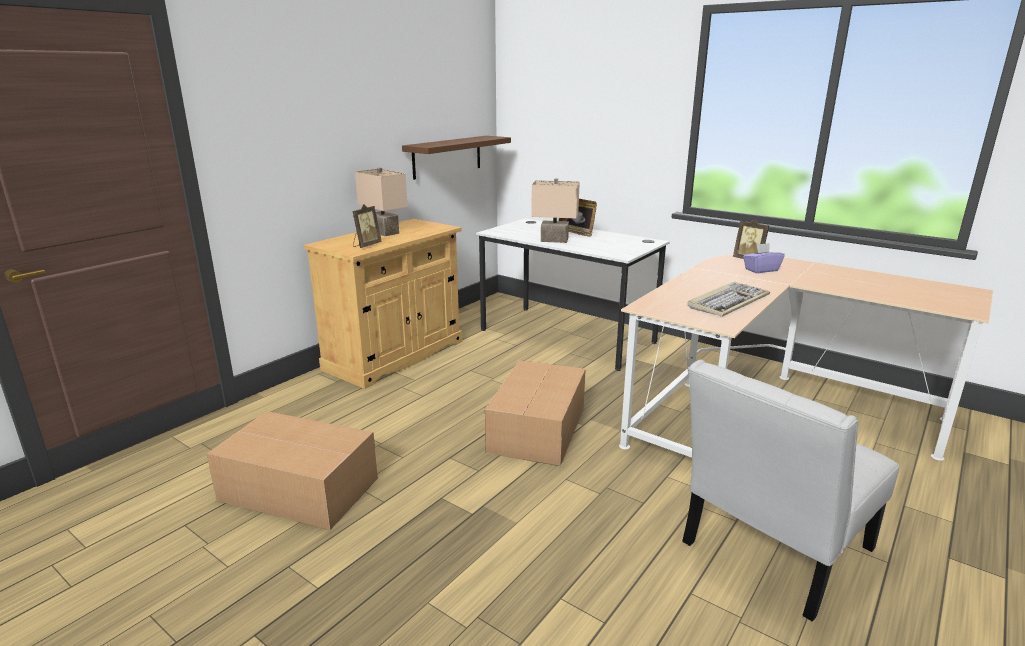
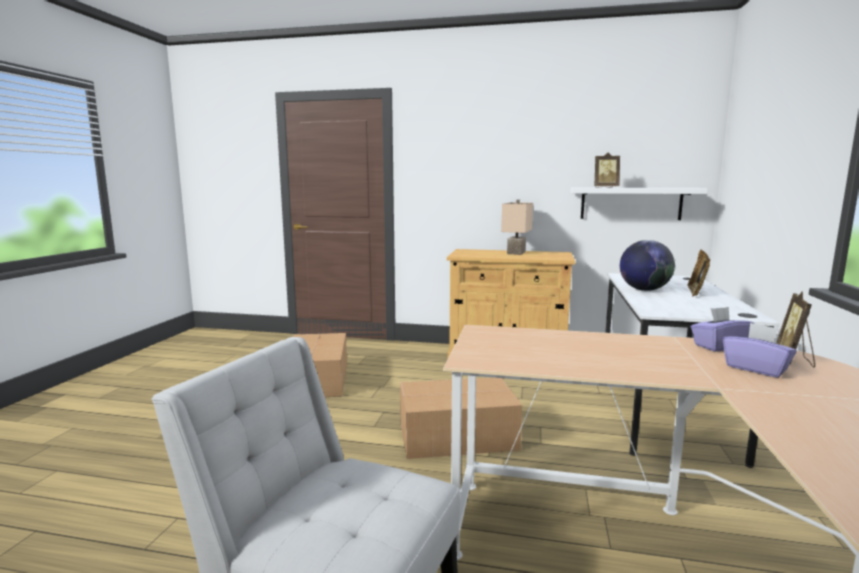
camera: 65 degrees right, 10 degrees down
(366, 245) = (476, 254): picture frame -> picture frame (605, 187)
(447, 156) = (630, 203): brown shelf -> white shelf
(553, 240) = (644, 290): beige table lamp -> globe
(718, 264) = (719, 346): none -> purple tissue box
(728, 302) = (559, 359): keyboard -> none

